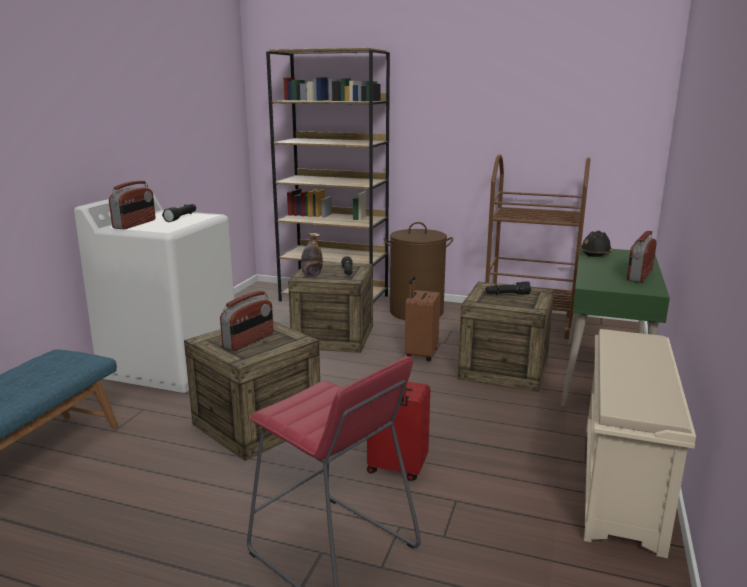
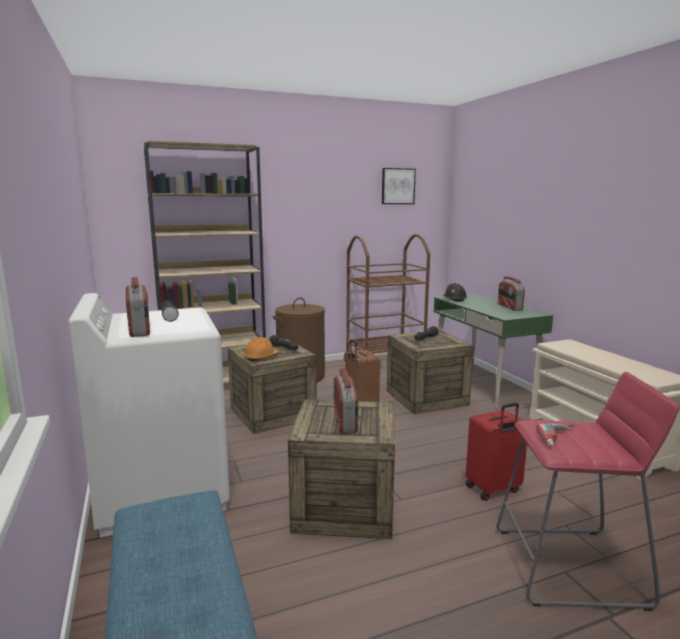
camera: 40 degrees left, 5 degrees down
(309, 404) = (562, 438): none -> power drill
(311, 275) = (260, 357): bottle -> orange hard hat
(585, 90) = (397, 186): none -> picture

